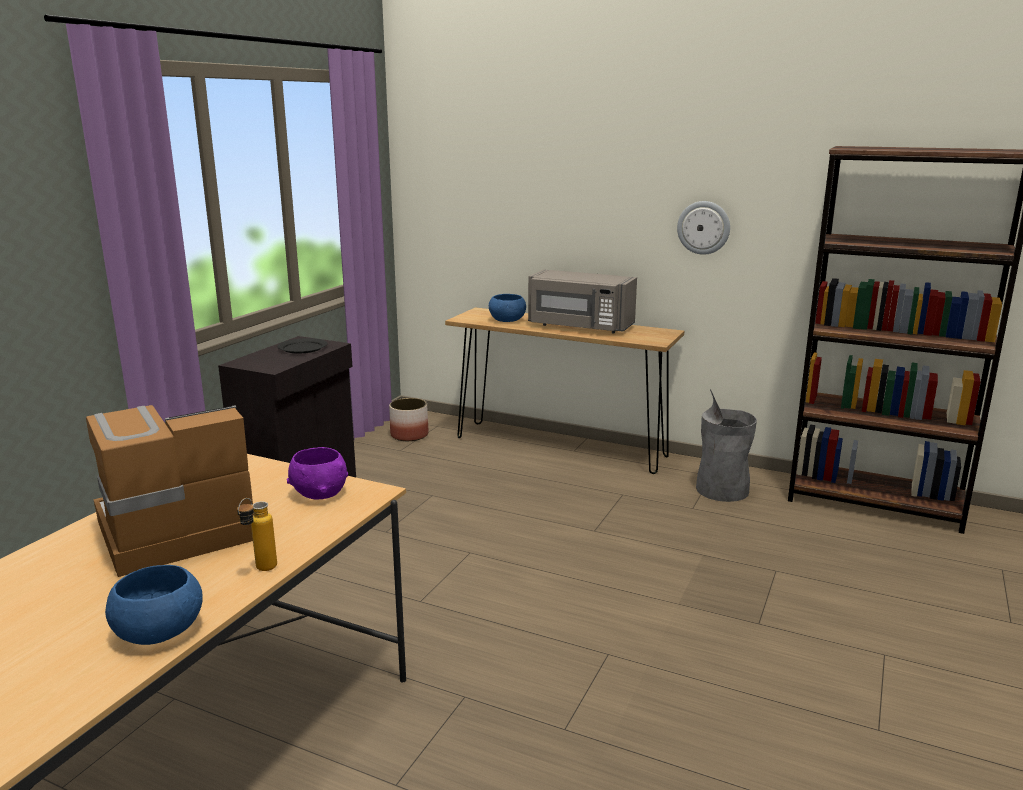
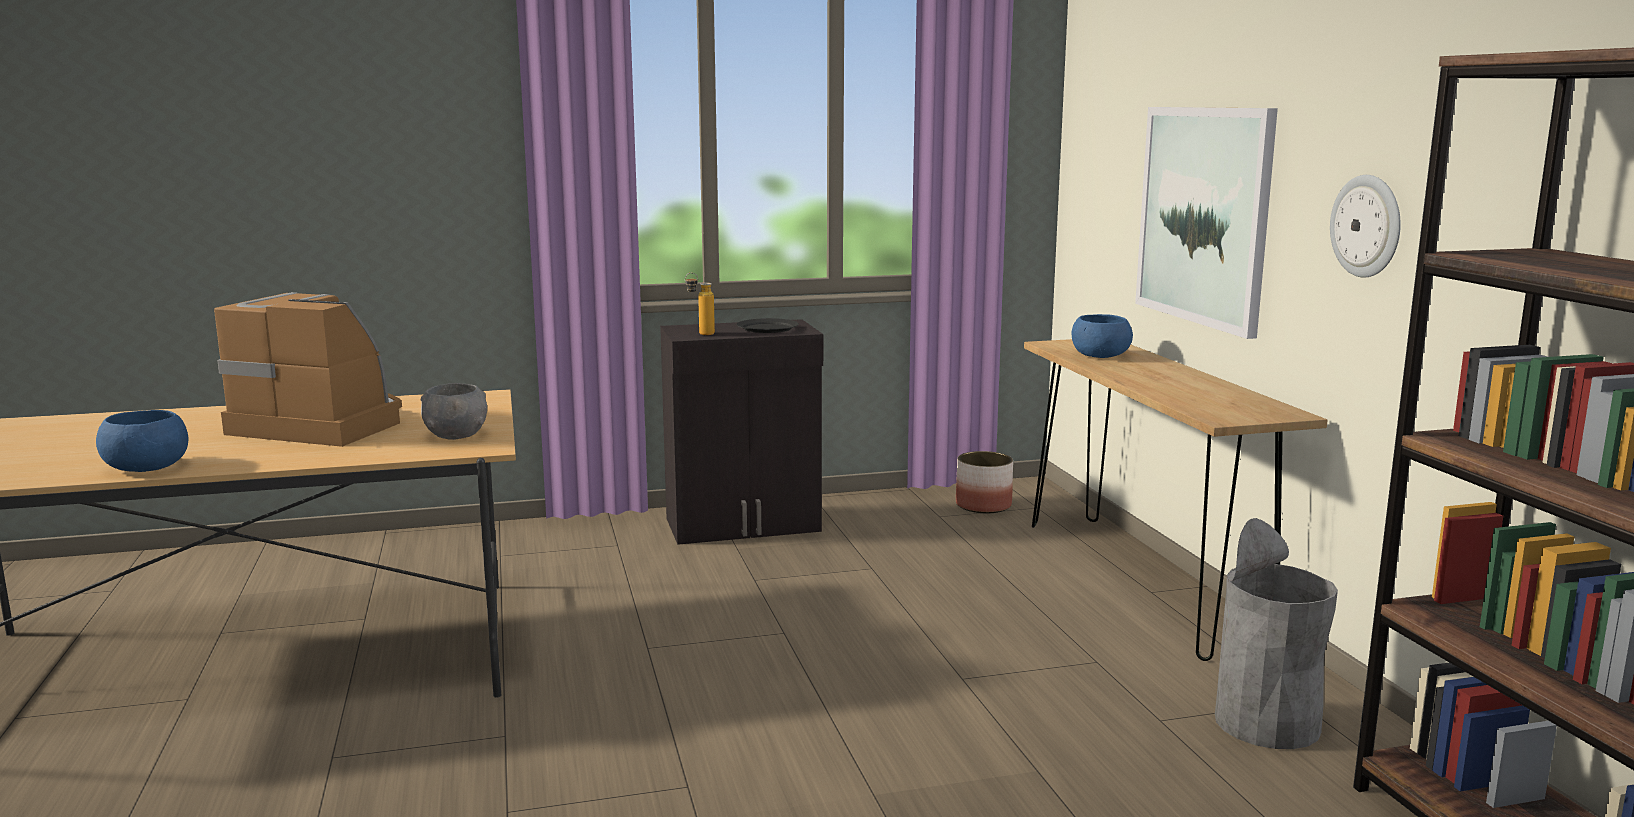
camera: 50 degrees right, 5 degrees down
(260, 570) = (276, 462): bottle -> bottle (700, 334)
(319, 493) = (457, 435): purple bowl -> grey bowl
(561, 227) = (1203, 215): none -> picture
(579, 326) = (1173, 381): grey microwave -> none

